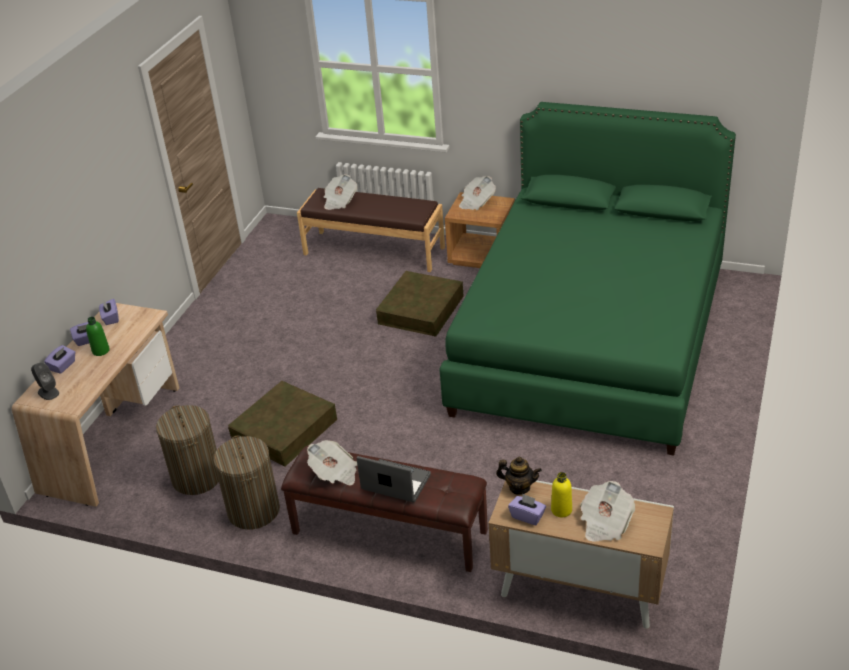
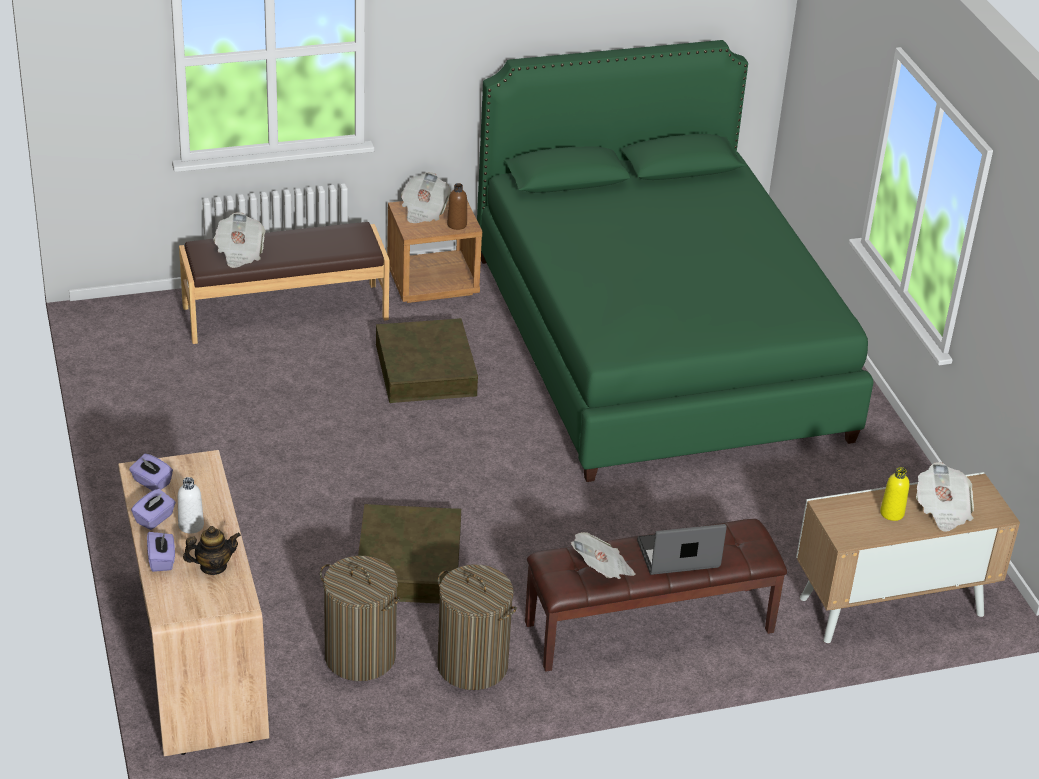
camera: 40 degrees left, 0 degrees up
(48, 392) = (183, 597): grey speaker -> none
(101, 351) = (191, 525): green bottle -> white bottle
(488, 216) = (457, 224): none -> brown bottle
(519, 487) = (831, 507): teapot -> teapot (213, 566)
(527, 516) = (867, 531): purple tissue box -> none

